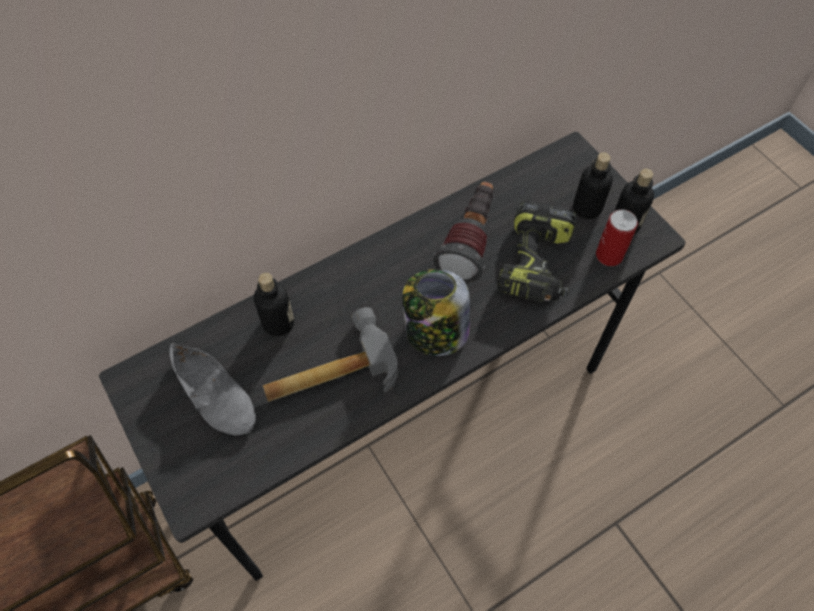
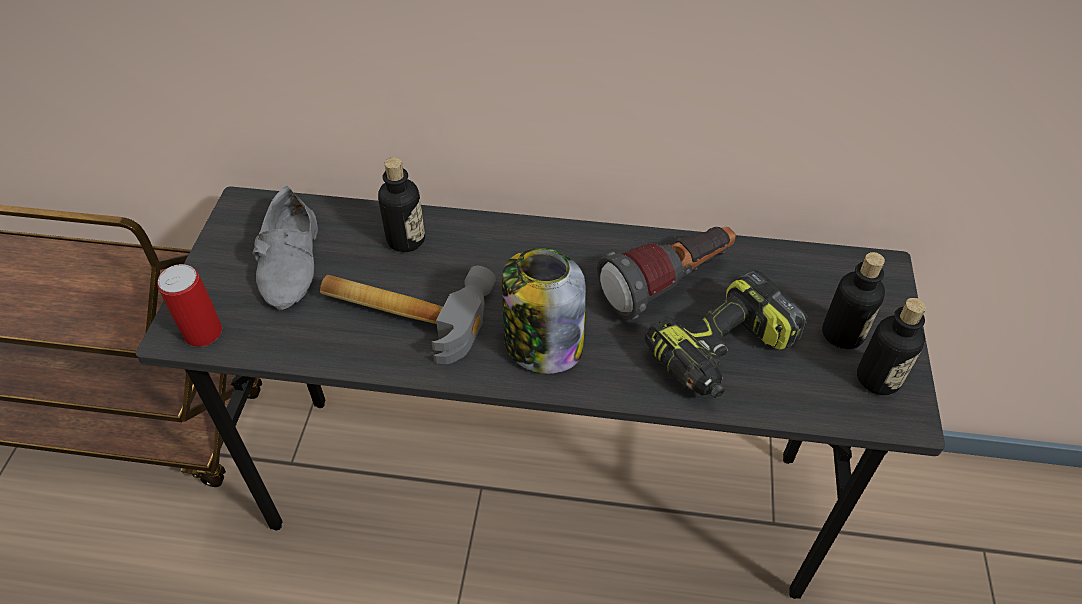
camera: 40 degrees right, 10 degrees down
(609, 255) = (822, 397): can -> can (203, 332)

